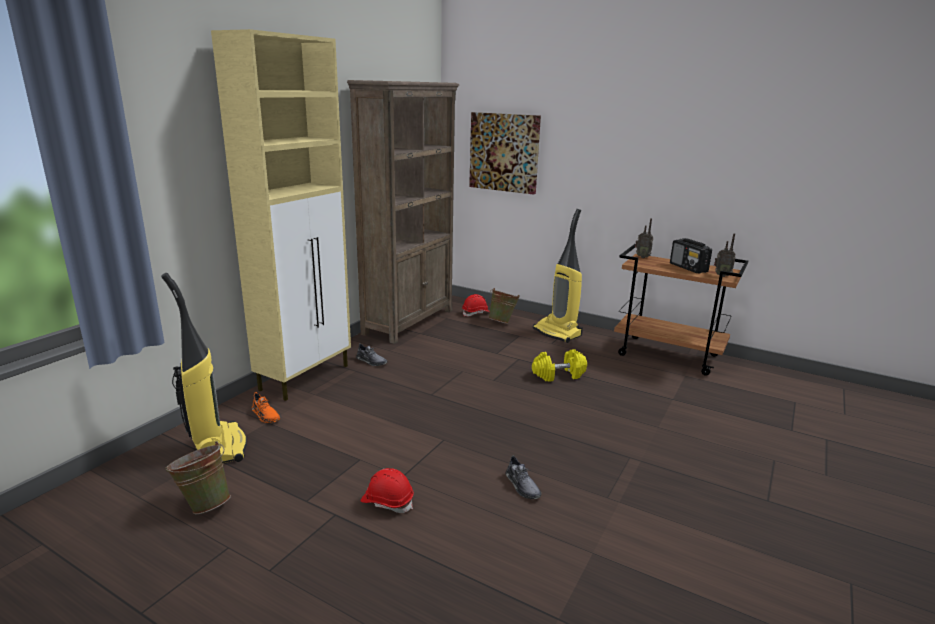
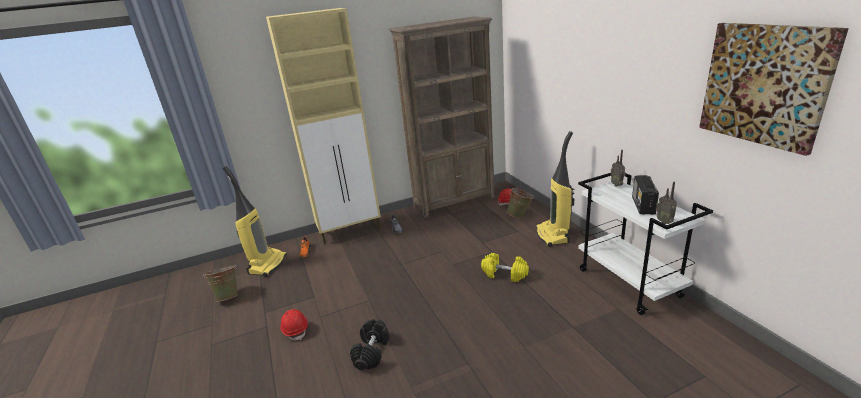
camera: 40 degrees right, 5 degrees up
(504, 152) = (537, 73): picture -> picture (764, 85)
(522, 486) = (372, 352): grey shoe -> black dumbbell
(669, 355) = (629, 283): brown cart -> white cart

